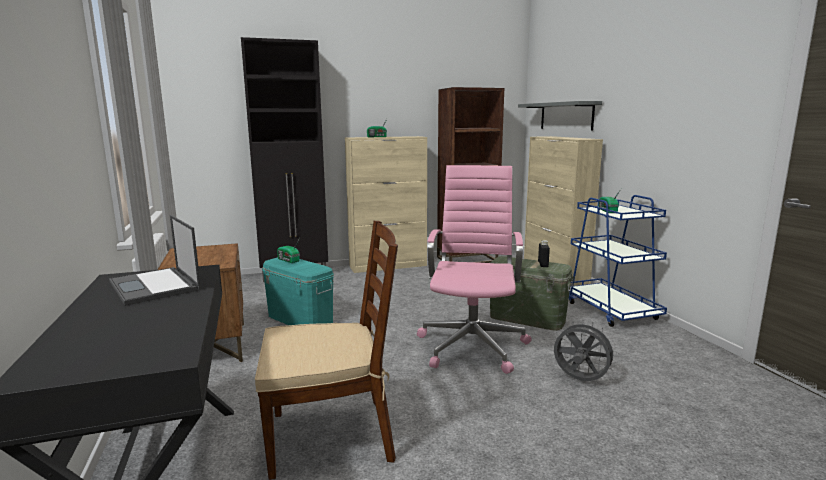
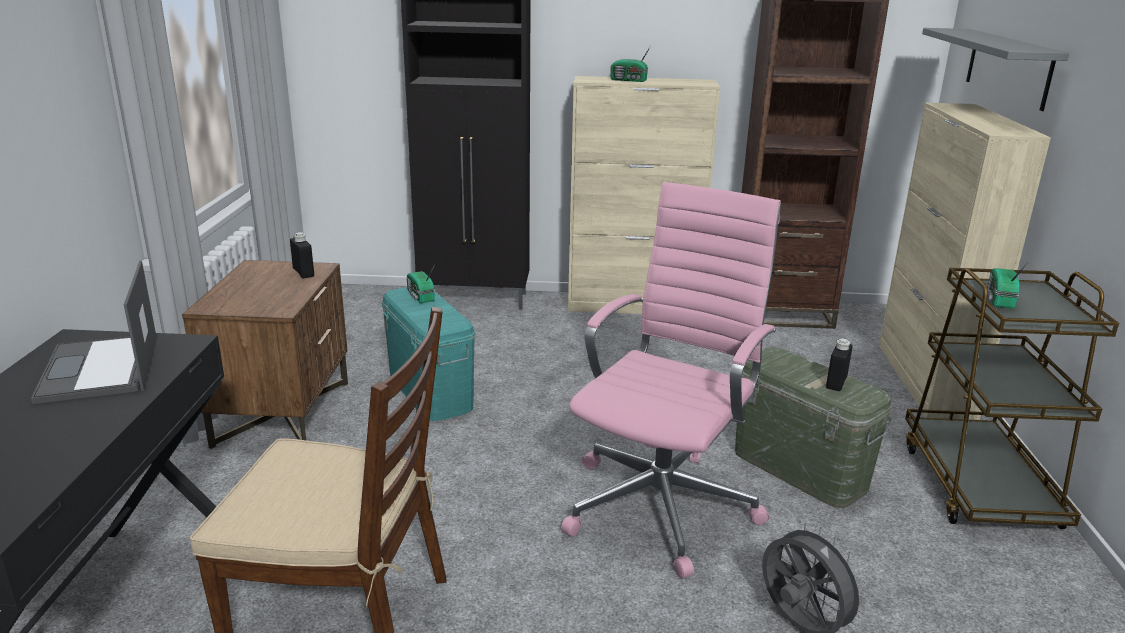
camera: 20 degrees right, 10 degrees up
(219, 249) = (303, 273): none -> black bottle
(610, 310) = (978, 485): blue cart -> brown cart

